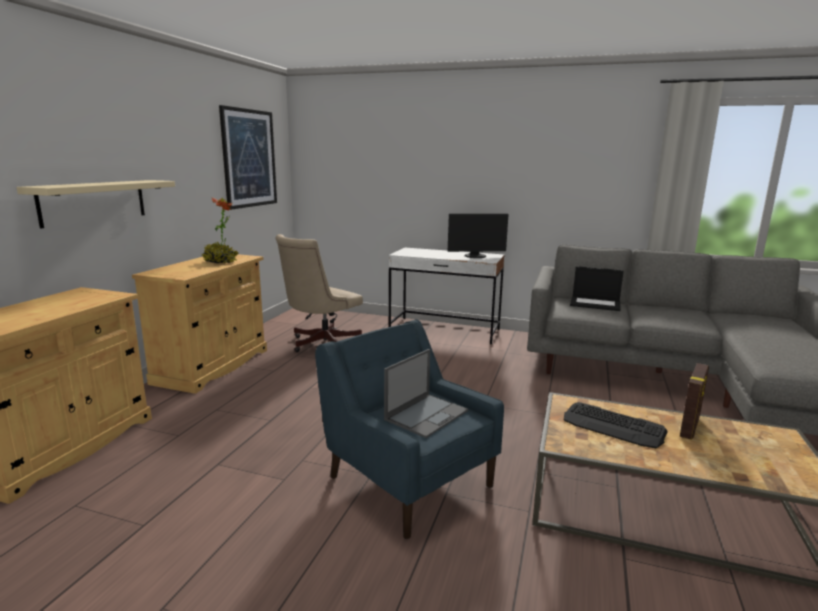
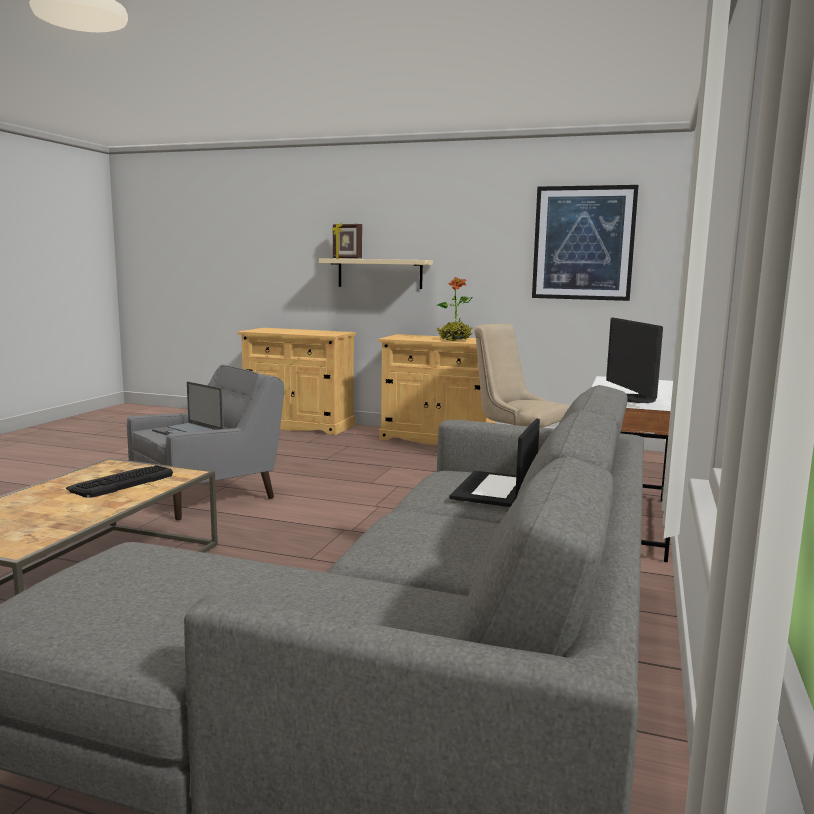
camera: 90 degrees right, 5 degrees down
(408, 479) = (208, 496): blue armchair -> grey armchair
(690, 427) = (85, 509): picture frame -> picture frame (346, 258)

